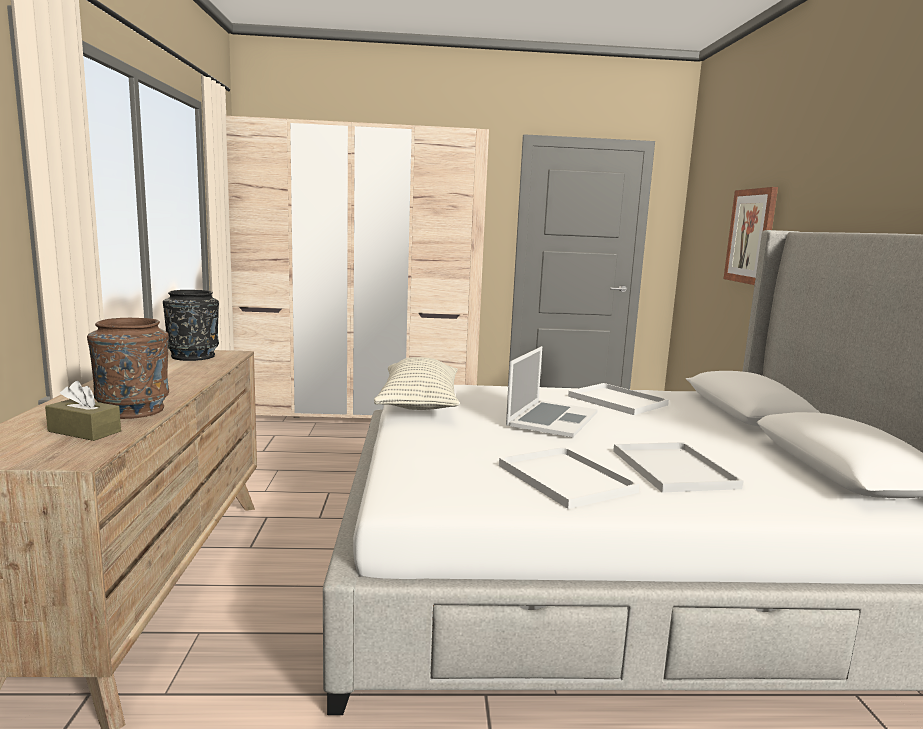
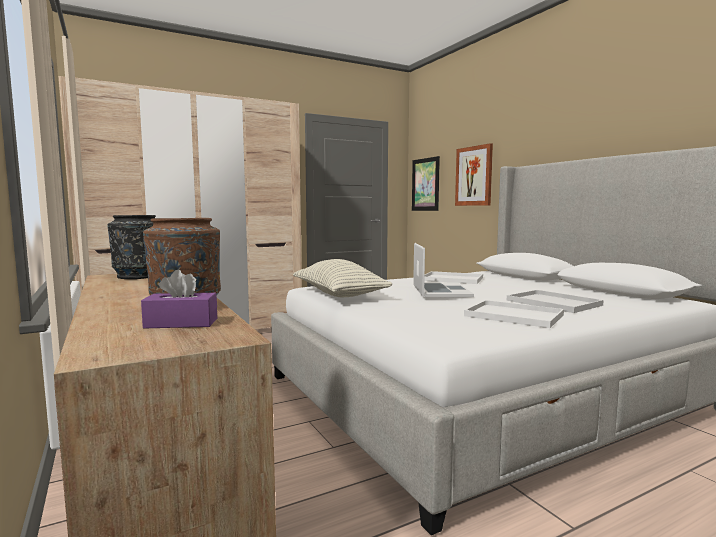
camera: 25 degrees left, 5 degrees down
(84, 431) = (181, 323): brown tissue box -> purple tissue box
(698, 240) = (425, 184): none -> picture

